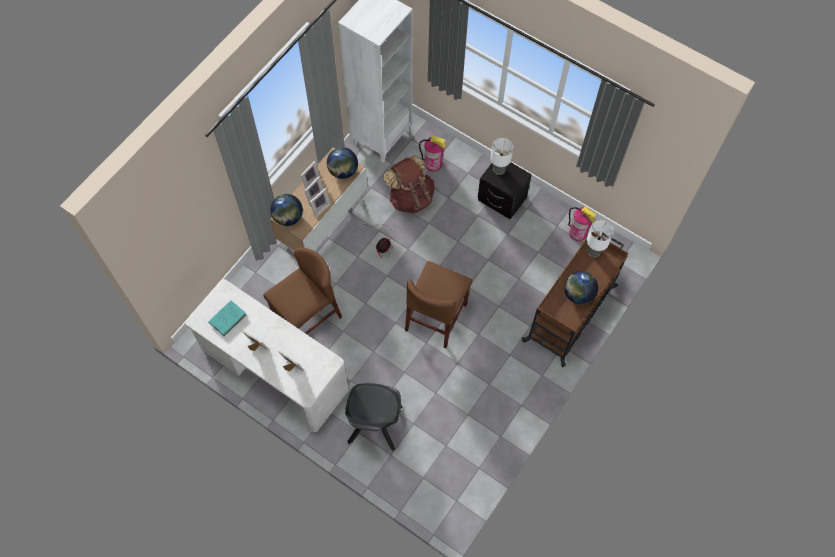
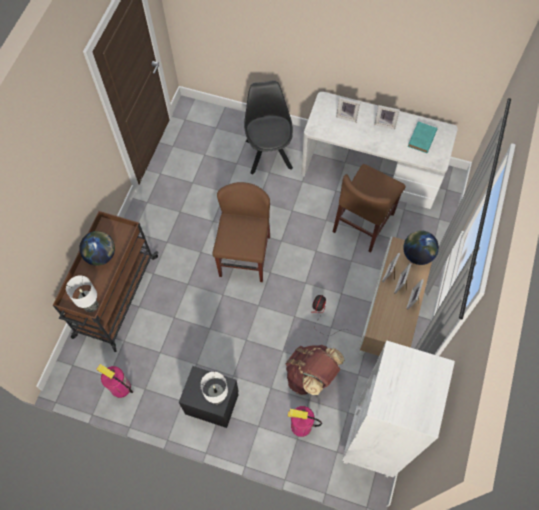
camera: 165 degrees right, 0 degrees up
(343, 171) = (385, 322): globe -> none

